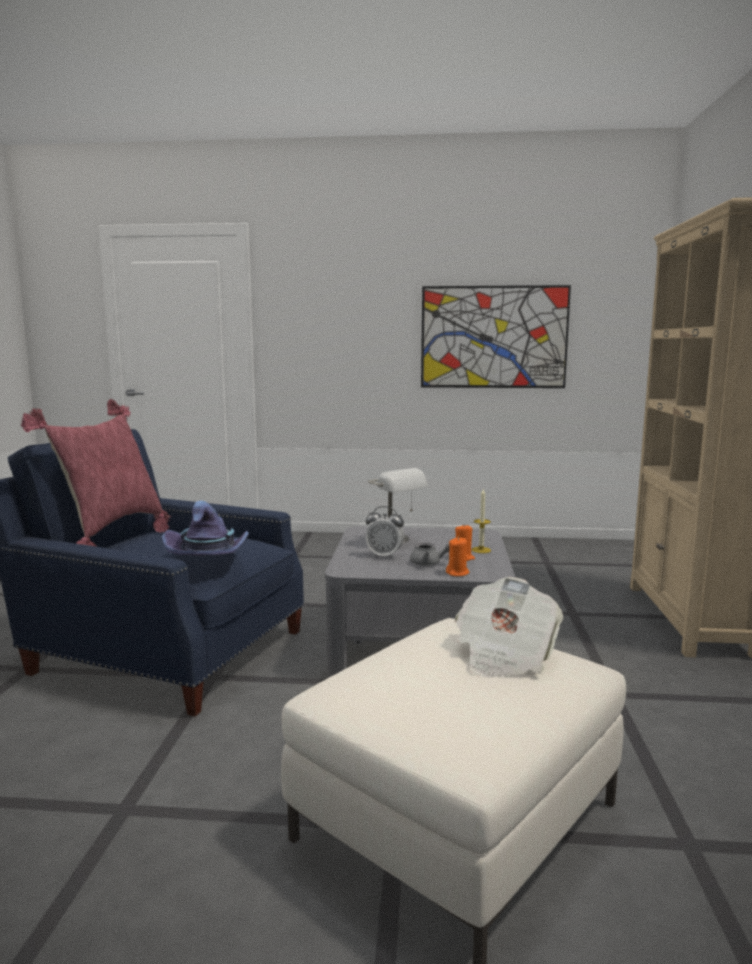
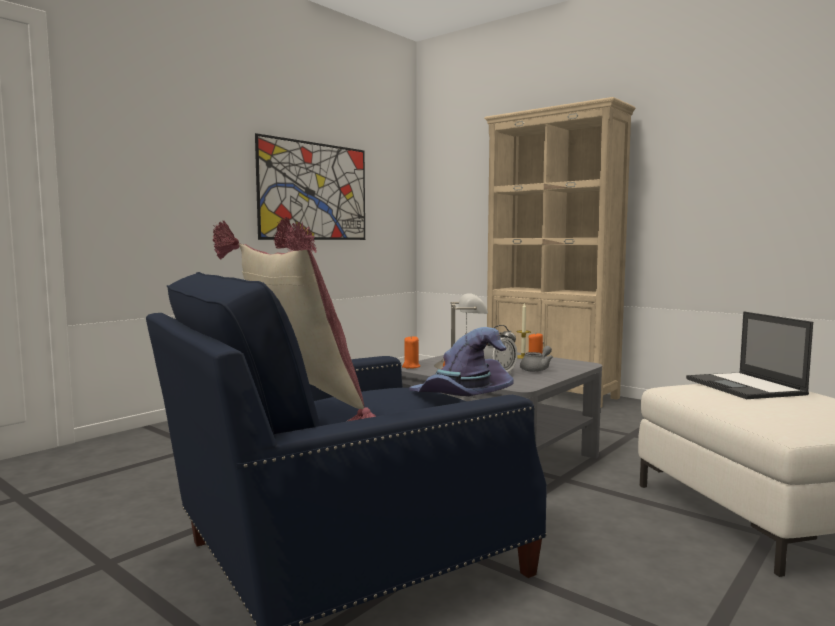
camera: 55 degrees left, 5 degrees down
(457, 573) = (569, 368): orange candle -> orange candle (411, 367)
(504, 655) = (745, 387): newspaper -> laptop

